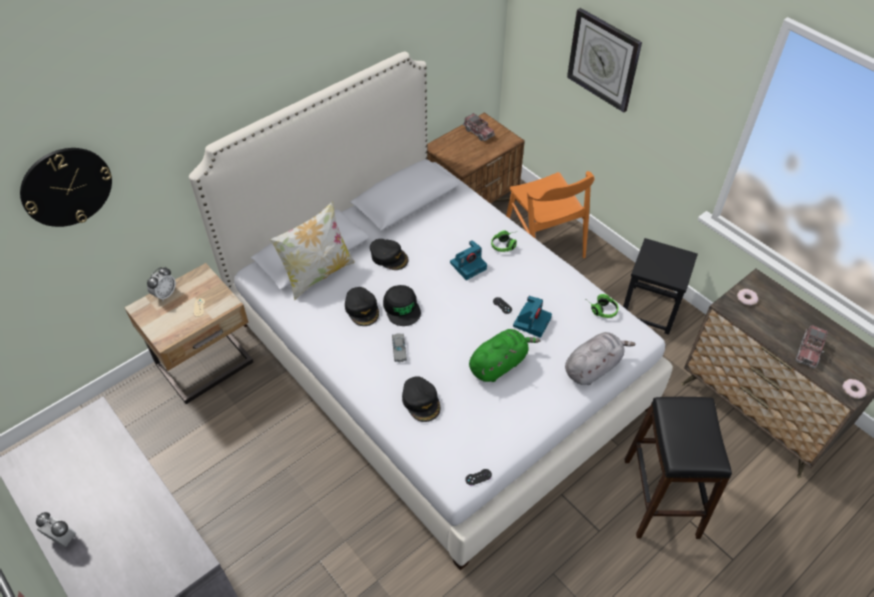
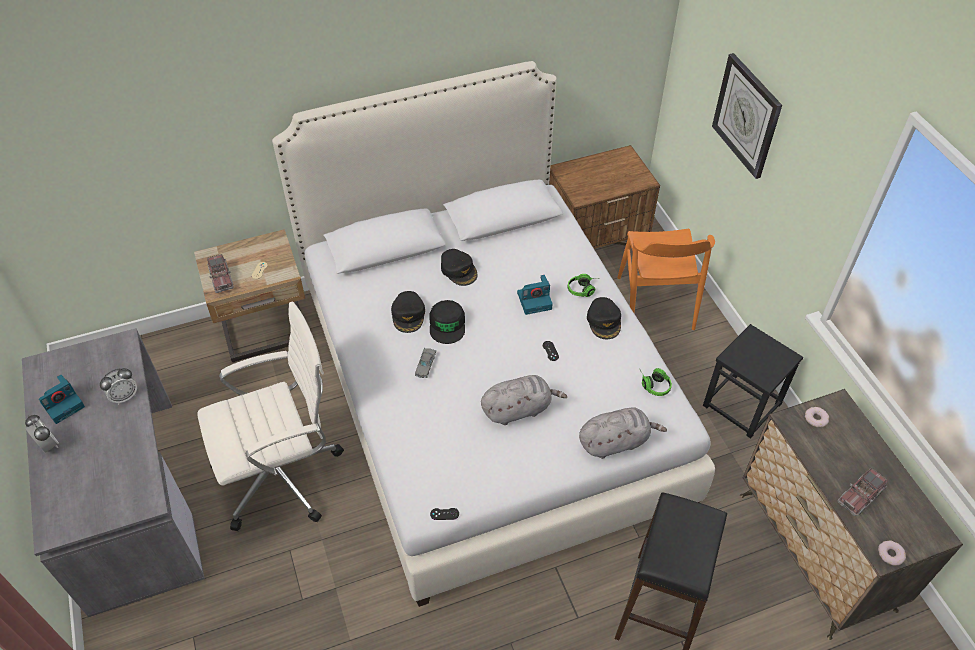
camera: 20 degrees right, 0 degrees up
(66, 187) = (149, 122): wall clock -> none
(165, 294) = (235, 249): alarm clock -> alarm clock (124, 396)
(282, 493) = (283, 475): none -> white office chair
(318, 274) = (381, 269): pillow -> none
(421, 401) = (423, 422): black cap -> black cap (604, 321)
(478, 132) = (614, 164): toy truck -> toy truck (221, 278)
(499, 364) = (519, 409): green plush toy -> grey plush toy
(532, 321) = (573, 376): camera -> camera (63, 404)

